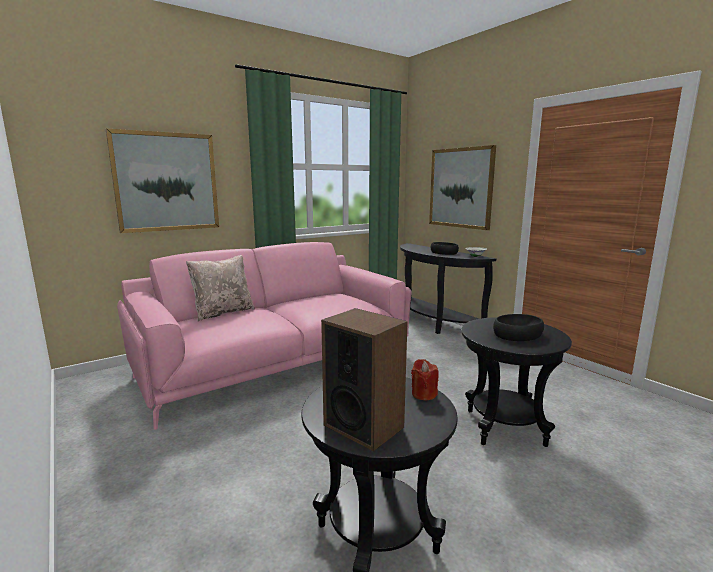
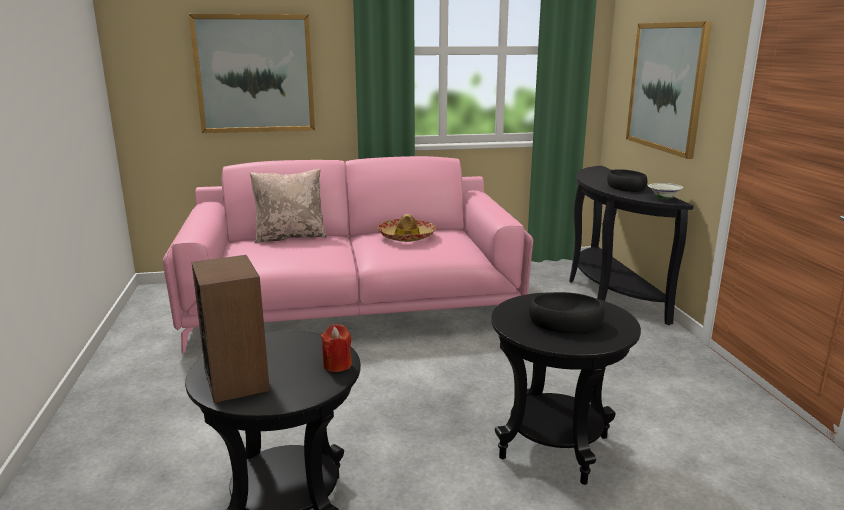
camera: 25 degrees right, 5 degrees up
(316, 300) = (407, 236): none -> hat

